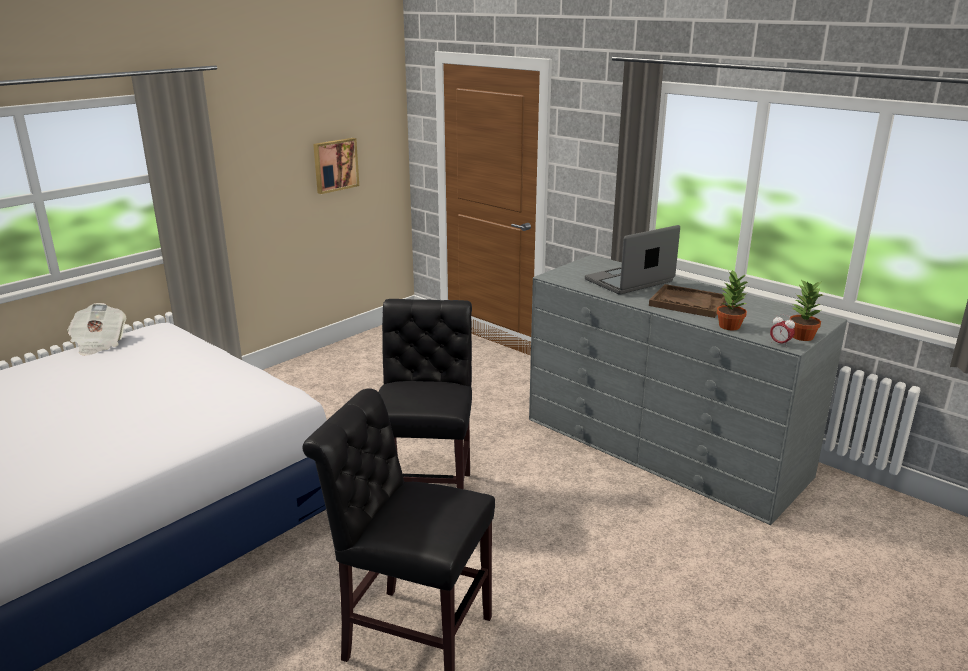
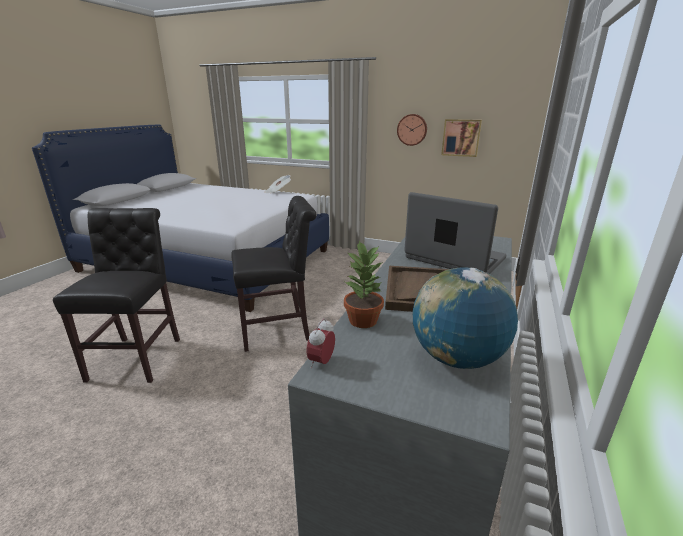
camera: 70 degrees right, 0 degrees up
(274, 167) = (412, 129): none -> wall clock
(778, 312) = (456, 358): none -> globe
(801, 336) = (364, 383): potted plant -> none

